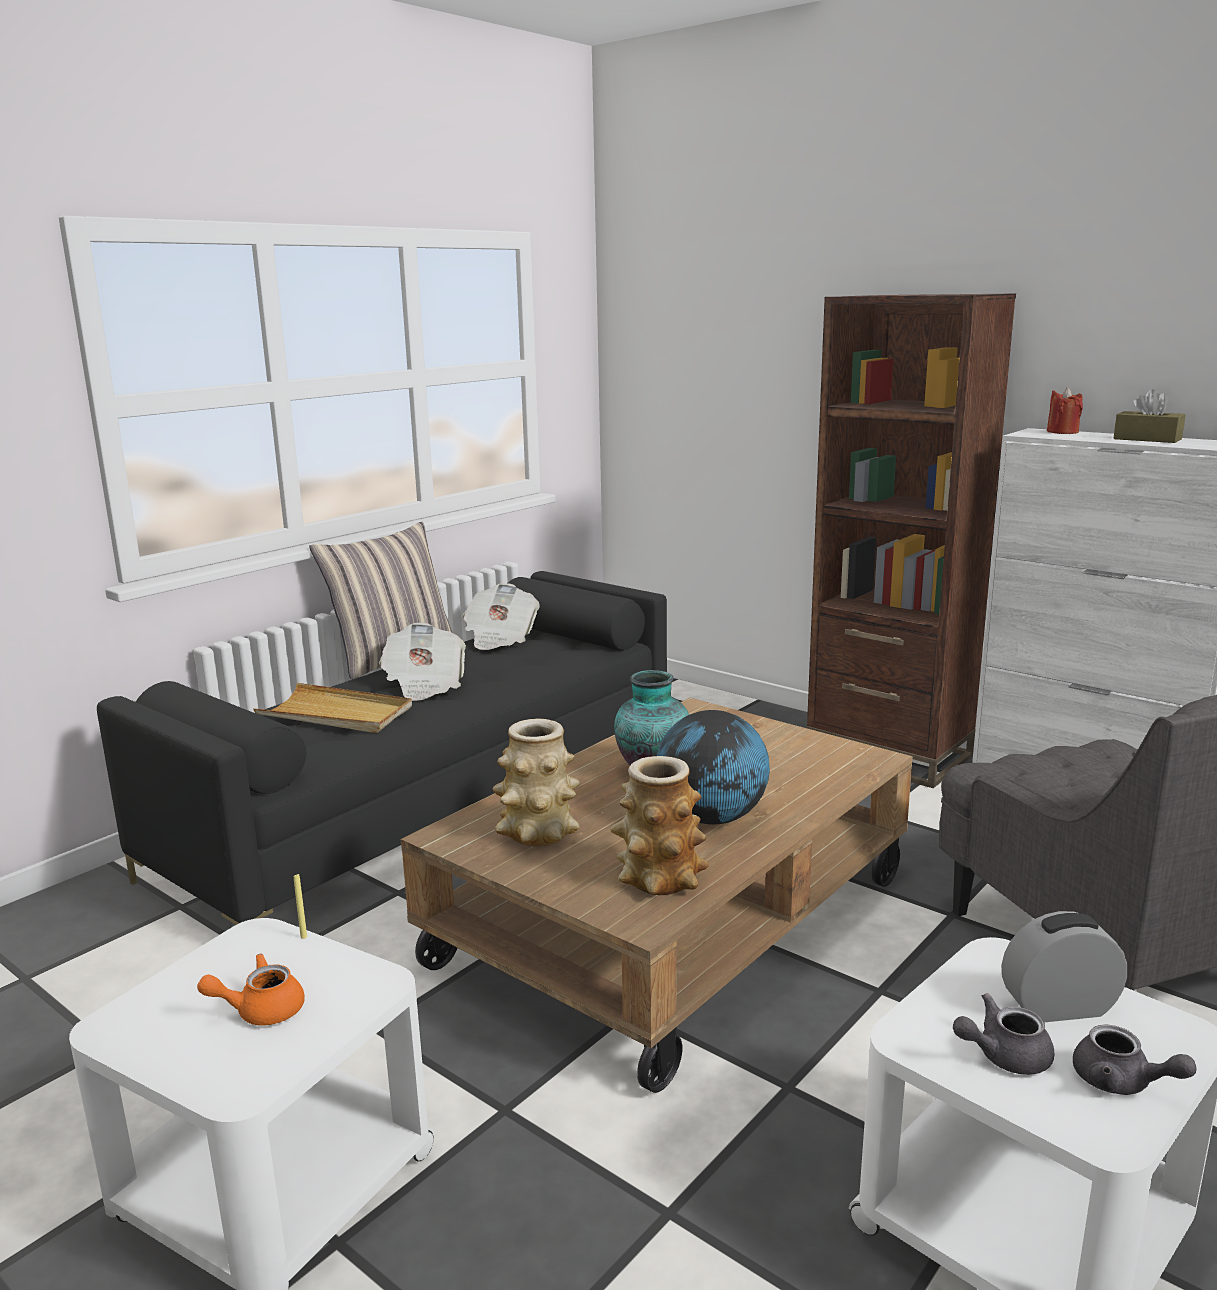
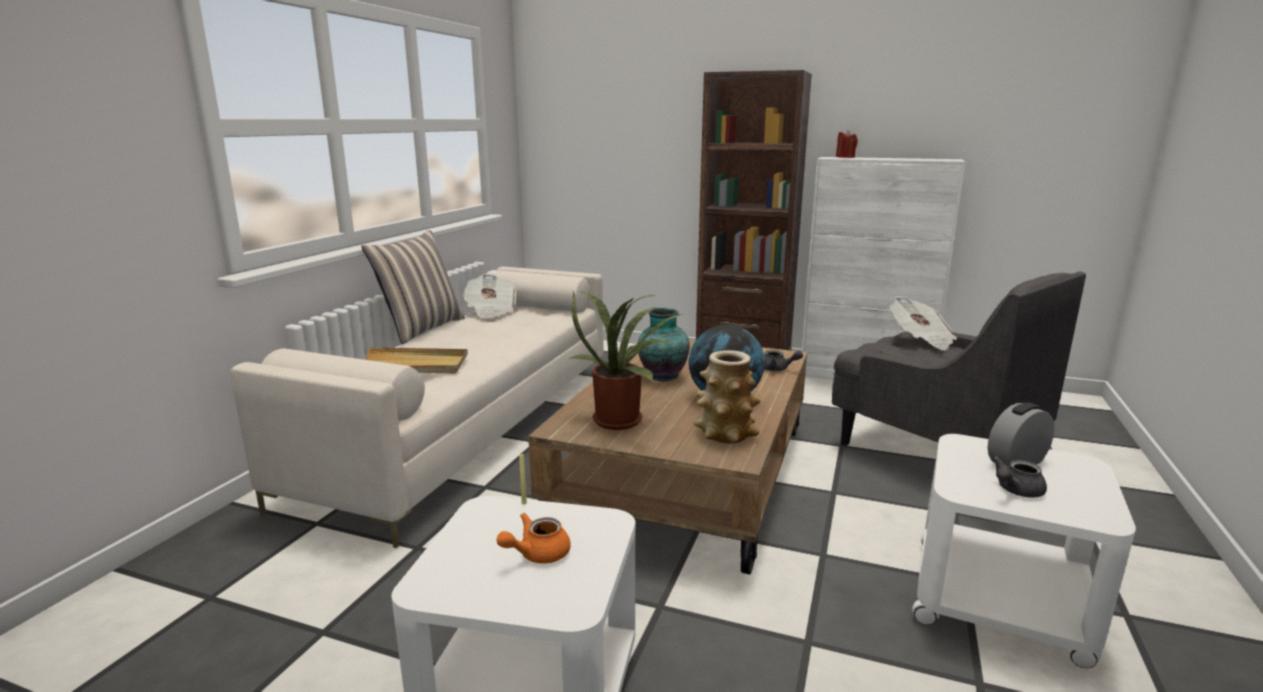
camera: 20 degrees left, 0 degrees up
(424, 684) = (463, 342): newspaper -> newspaper (921, 340)
(432, 800) = (468, 427): black sofa -> beige sofa
(538, 833) = (622, 420): vase -> potted plant
(1121, 1082) = (1083, 492): grey teapot -> grey teapot (777, 369)
(1147, 439) = (897, 158): brown tissue box -> none

